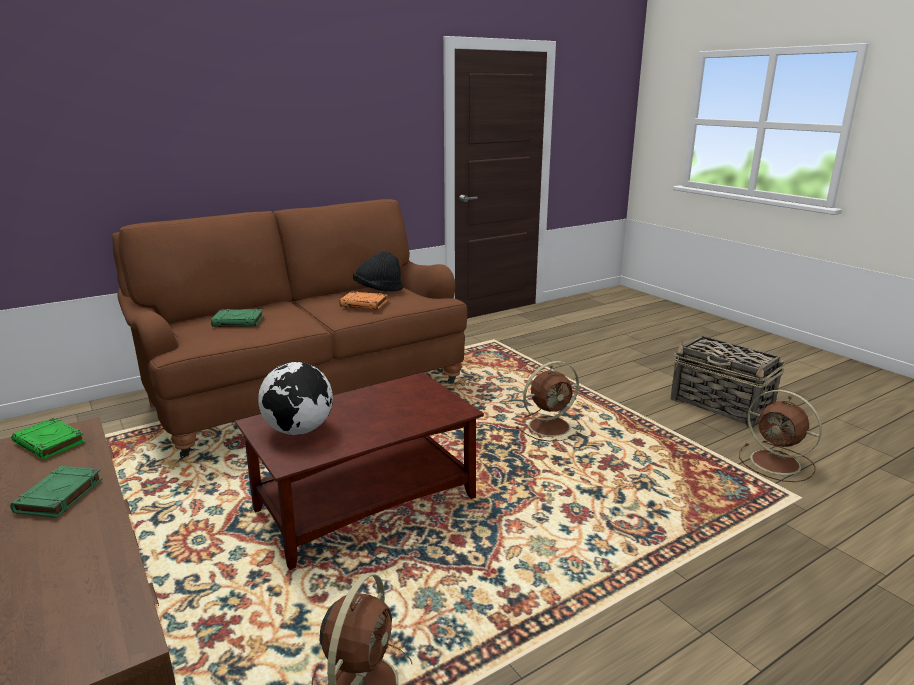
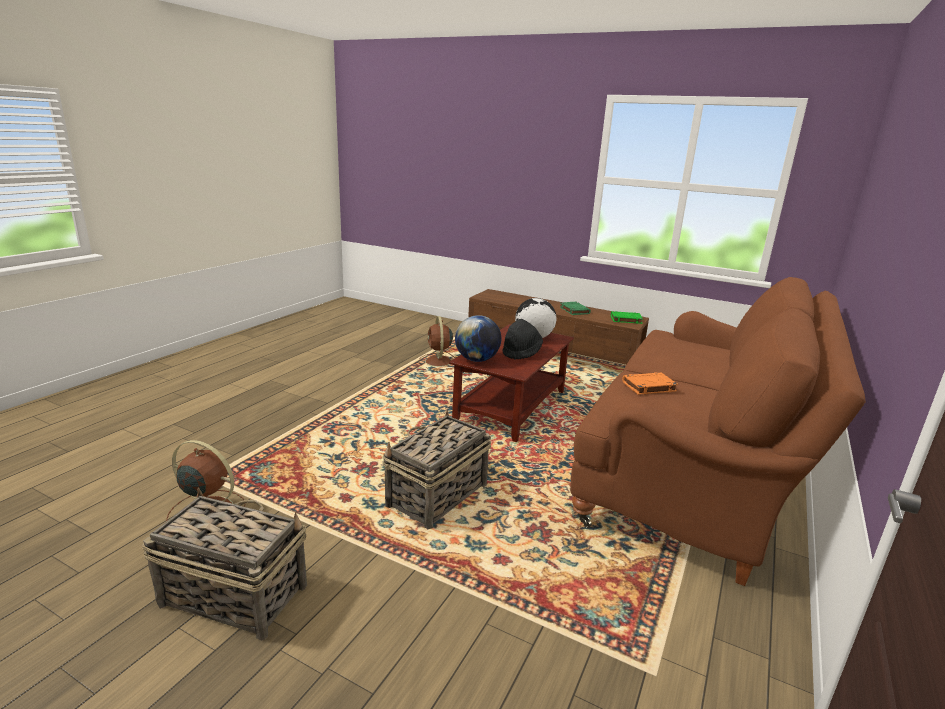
camera: 150 degrees right, 0 degrees up
(239, 321) = (687, 351): green book -> none
(378, 290) = (681, 410): black hat -> black hat (521, 352)
(443, 407) = (477, 360): none -> globe
(551, 426) = (436, 495): brown fan -> basket

